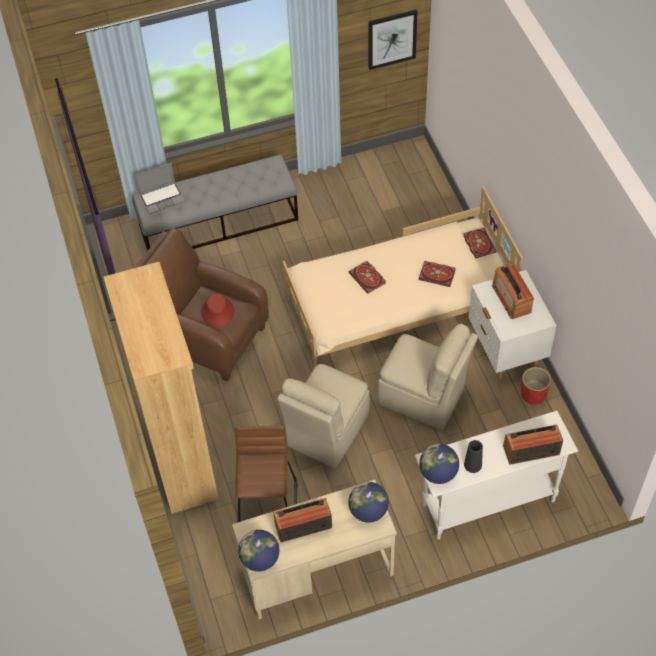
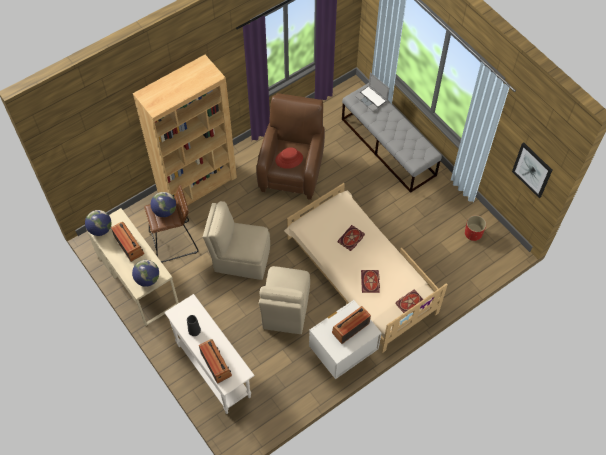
camera: 70 degrees right, 5 degrees up
(438, 473) = (182, 311): globe -> globe (165, 211)
(533, 394) = (311, 382): red planter -> red planter (473, 233)

